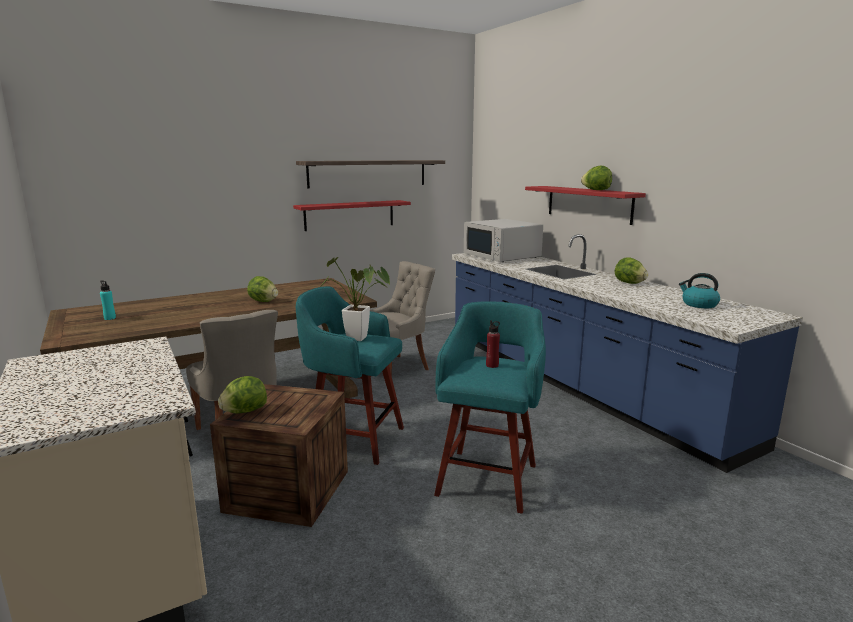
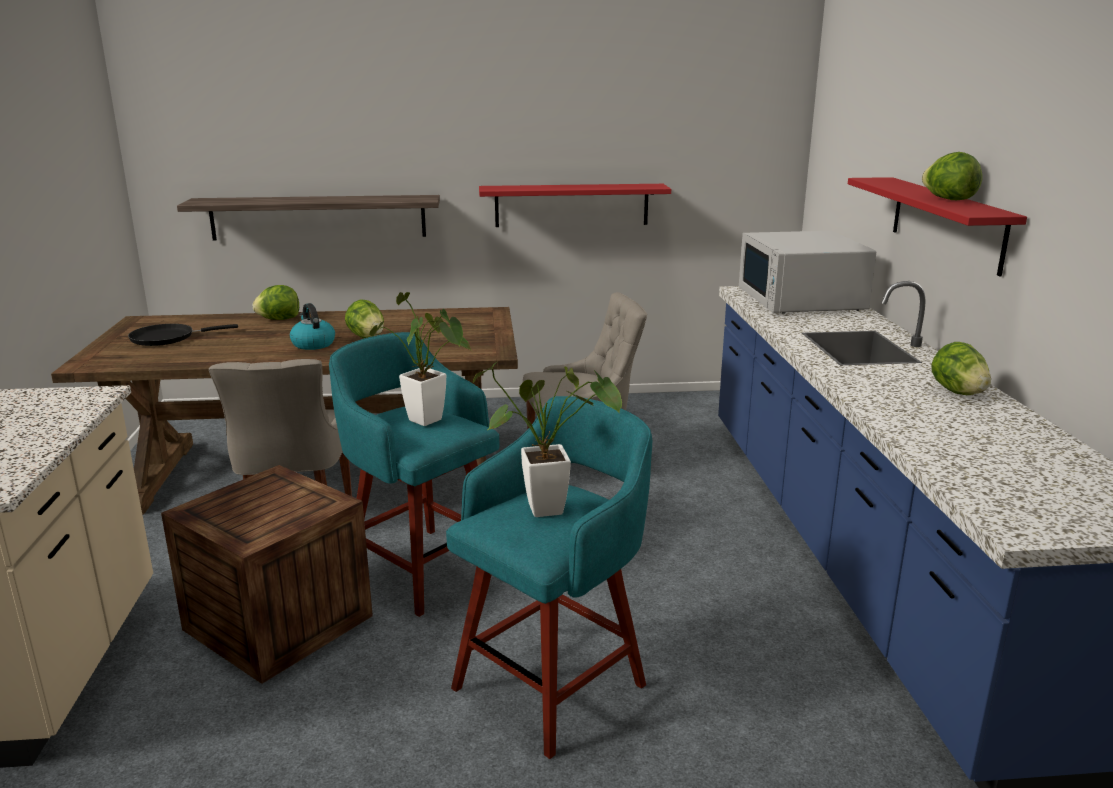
camera: 25 degrees right, 5 degrees up
(110, 318) = (167, 338): turquoise bottle -> black frying pan
(244, 411) = (215, 503): lettuce -> lettuce (279, 319)
(368, 173) = (607, 137): shelf -> shelf (318, 217)
(492, 365) = (555, 509): red bottle -> potted plant
(699, 304) = (1029, 465): kettle -> kettle (313, 344)

